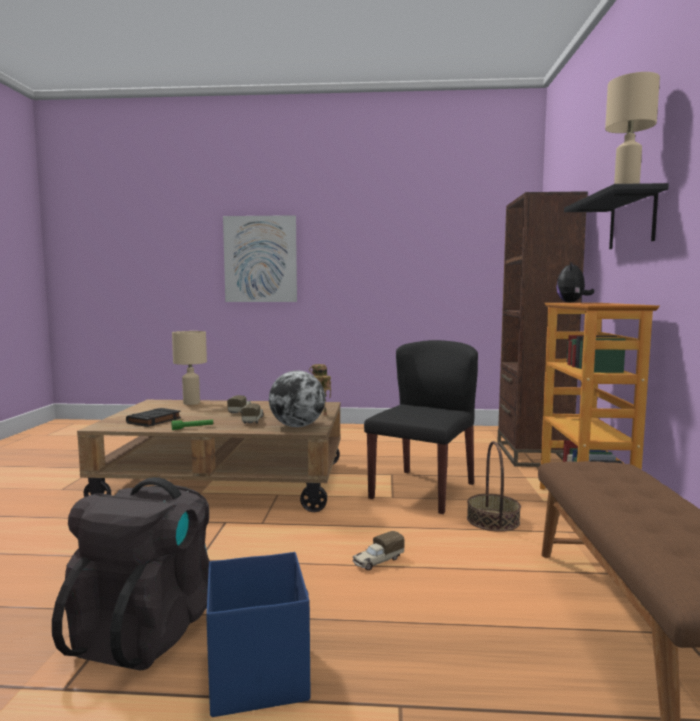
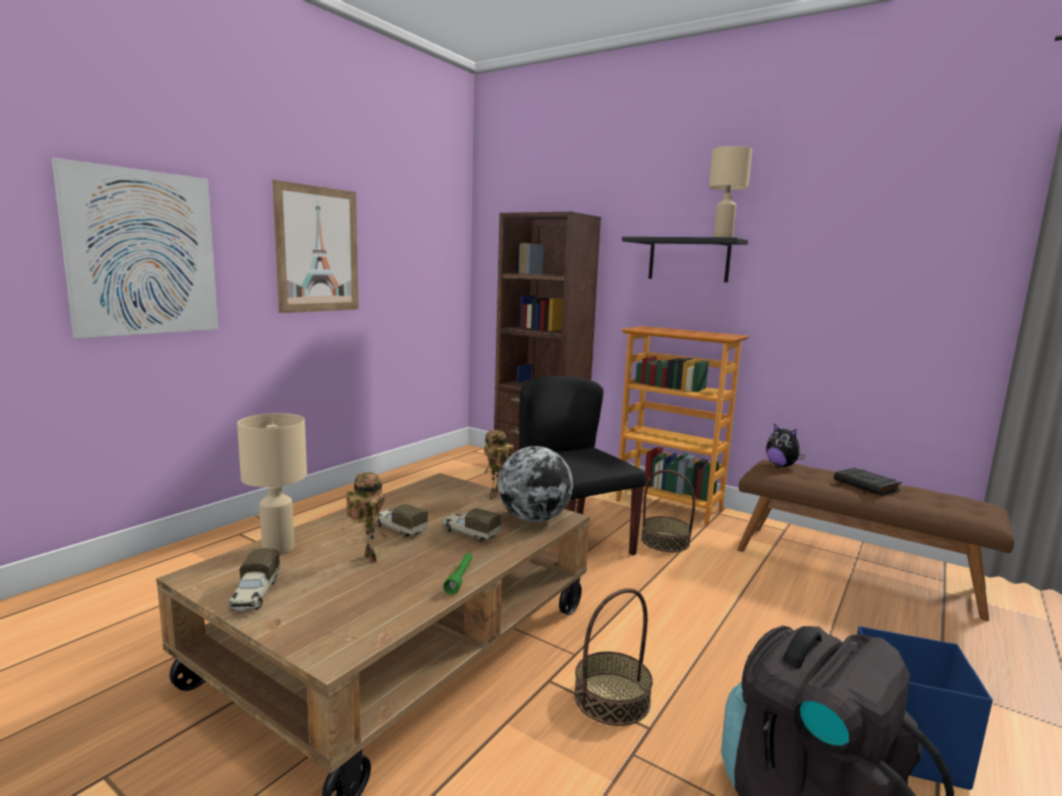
camera: 60 degrees left, 5 degrees up
(154, 421) = (364, 599): black book -> black book (867, 485)
(197, 414) = (367, 559): none -> toy robot
(222, 542) = (611, 698): none -> basket
(370, 252) = (318, 250): none -> picture
(377, 561) = (715, 618): toy truck -> toy truck (255, 595)
(572, 302) = (646, 329): plush toy -> plush toy (781, 465)

